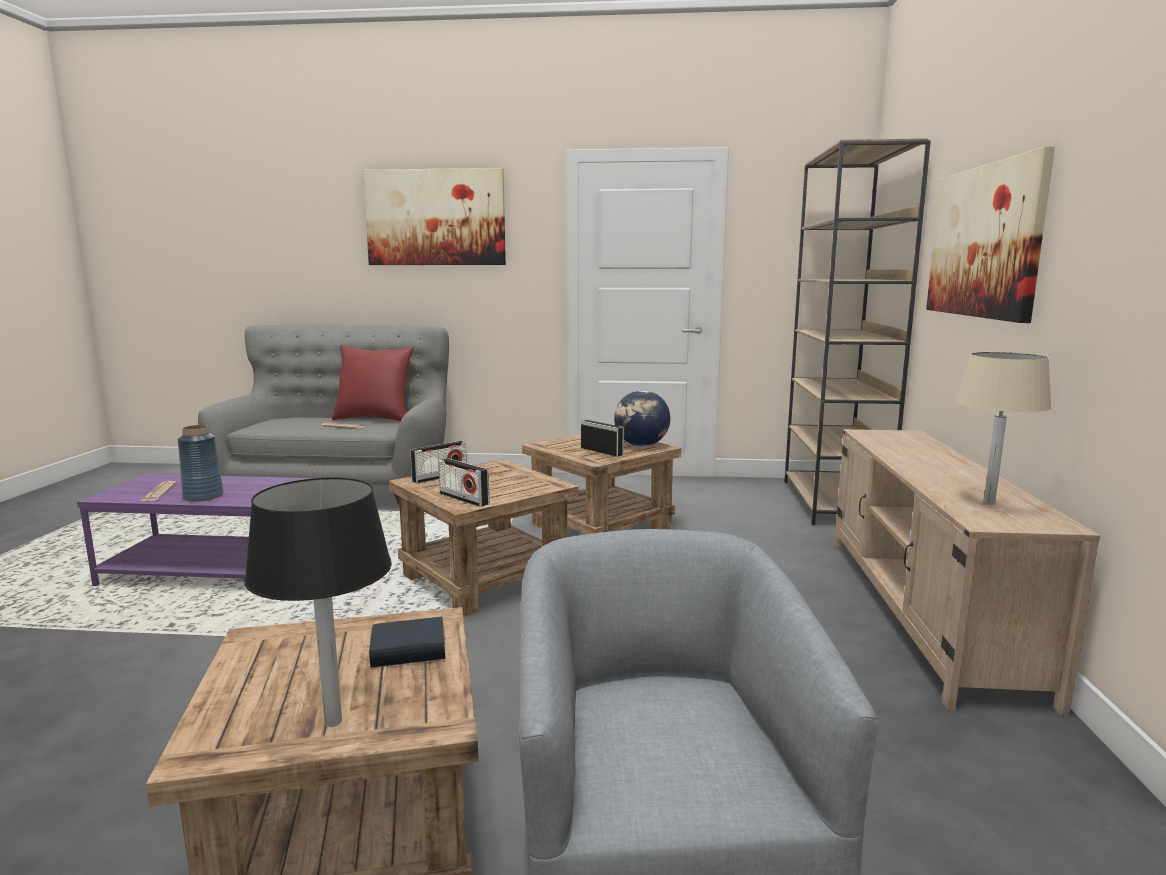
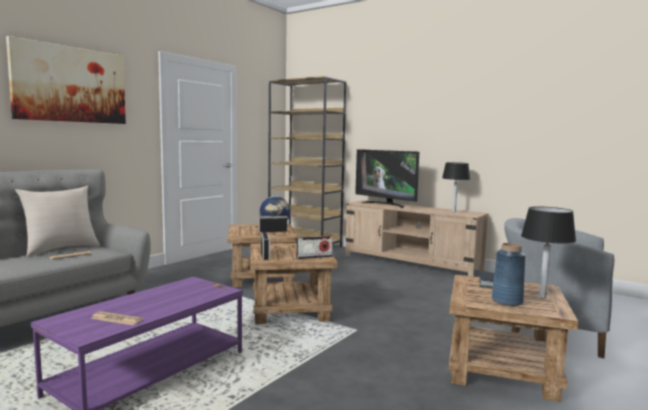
camera: 60 degrees left, 5 degrees down
(203, 496) = (162, 307): blue vase -> blue vase (507, 301)
(375, 419) = (61, 249): red pillow -> beige pillow
(909, 449) = (386, 204): none -> television
(984, 241) = (397, 124): picture -> none
(989, 502) = (454, 212): beige table lamp -> black table lamp

